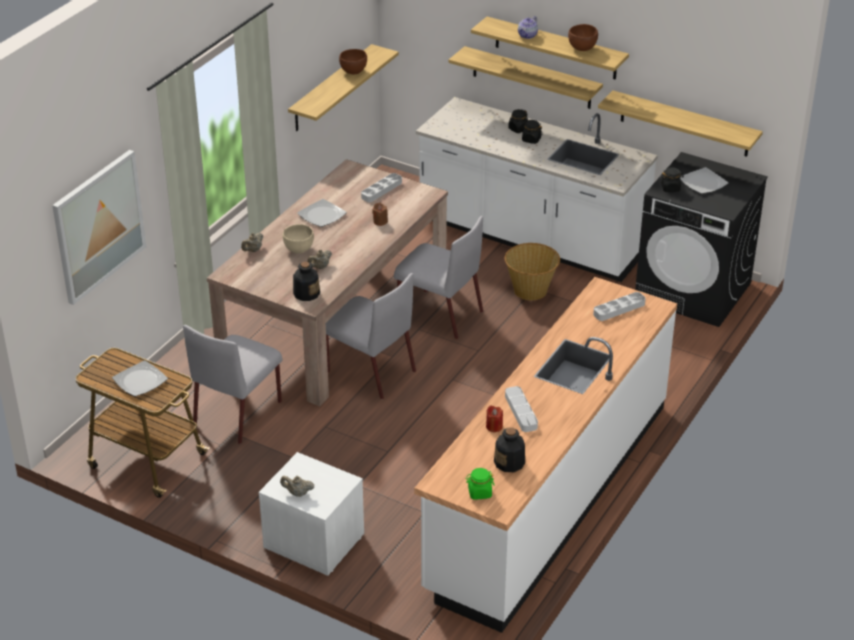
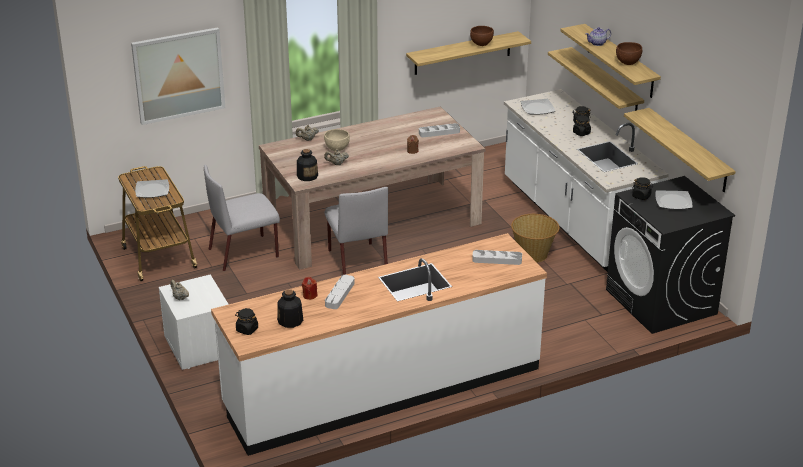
camera: 35 degrees right, 5 degrees down
(322, 215) = (378, 134): plate -> plate (537, 108)
(439, 314) = (447, 245): grey chair -> none
(479, 492) = (247, 329): green jar -> black jar

